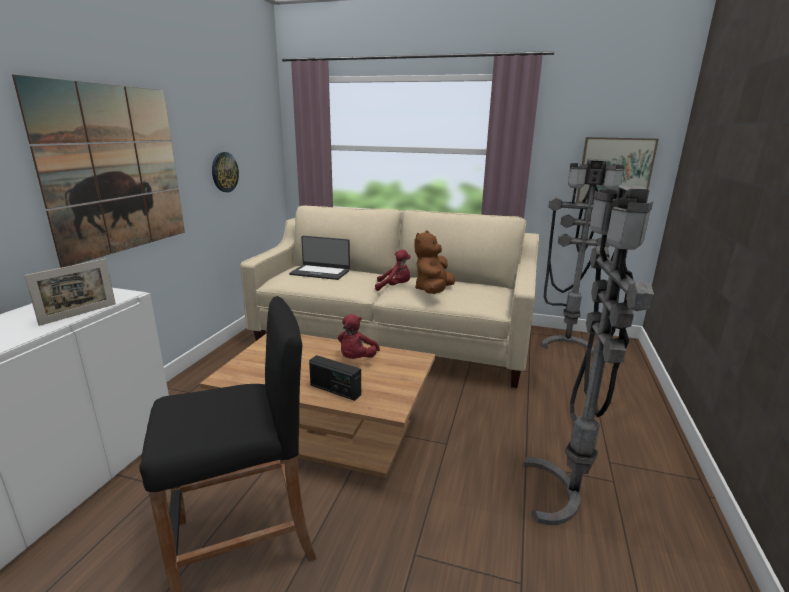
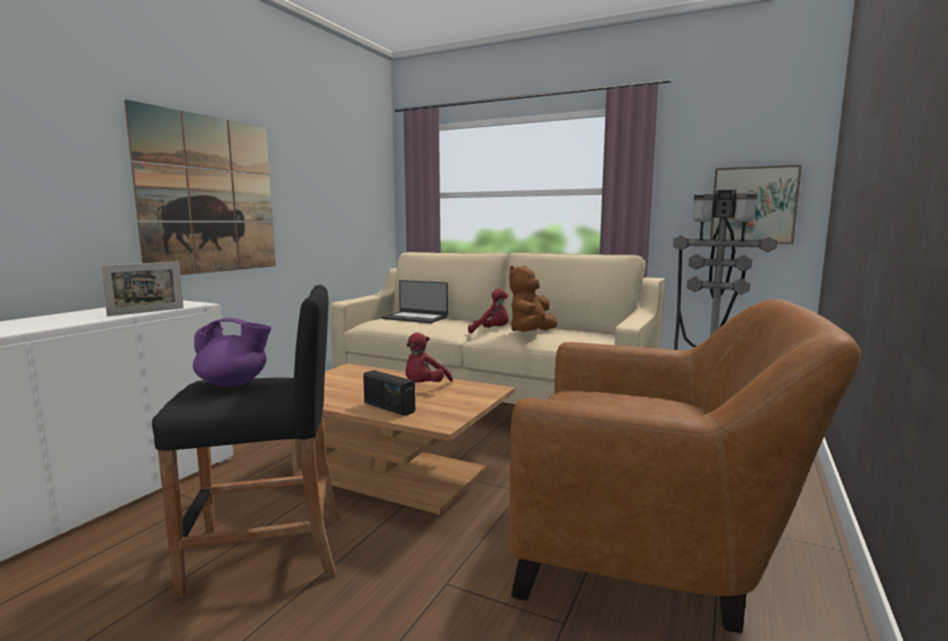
camera: 10 degrees right, 10 degrees down
(204, 403) = (234, 383): none -> purple teapot
(224, 172) = (325, 213): wall clock -> none
(566, 493) = (653, 547): grey floor lamp -> brown armchair

